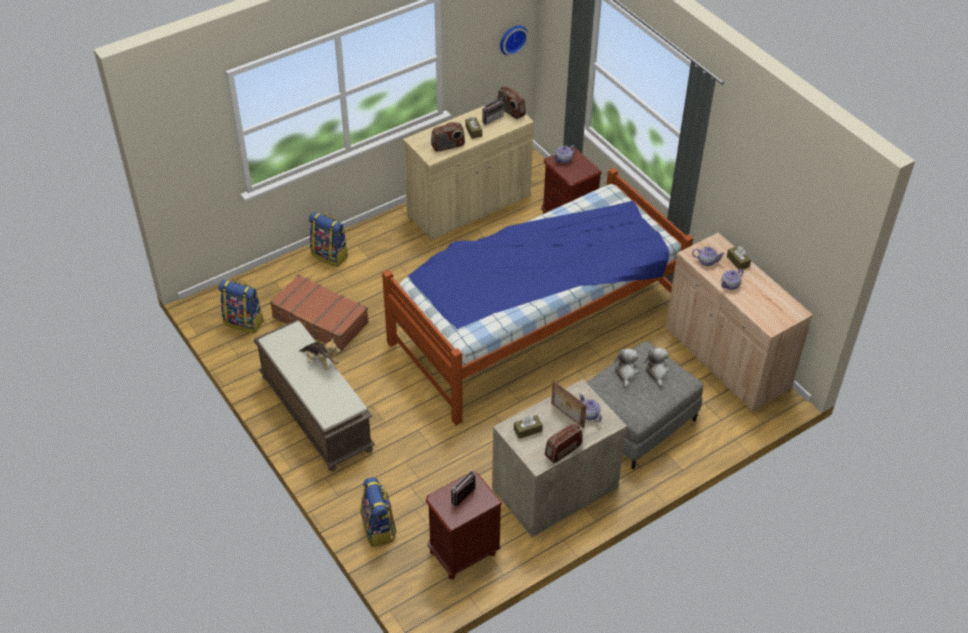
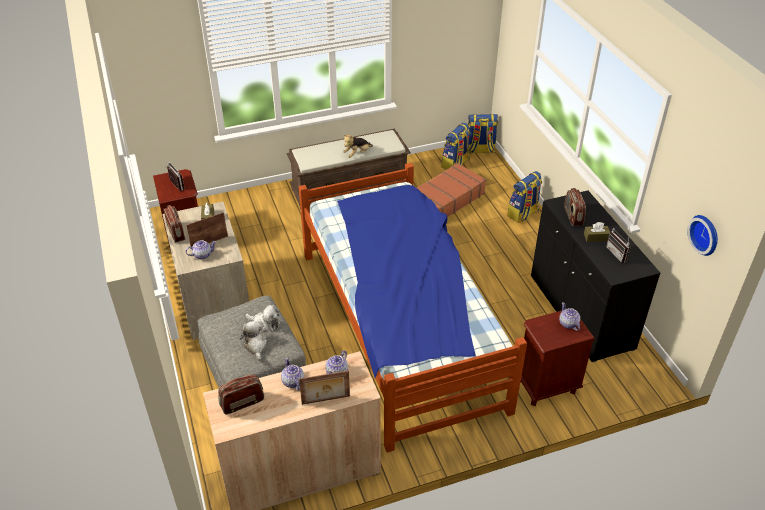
camera: 105 degrees right, 5 degrees down
(379, 528) = (231, 204): backpack -> backpack (480, 150)
(469, 206) = (580, 312): beige cabinet -> black cabinet
(511, 111) = (631, 271): radio -> radio (242, 402)
(657, 372) = (255, 346): plush toy -> plush toy turned 120 degrees counterclockwise
(738, 261) = (326, 400): brown tissue box -> picture frame

